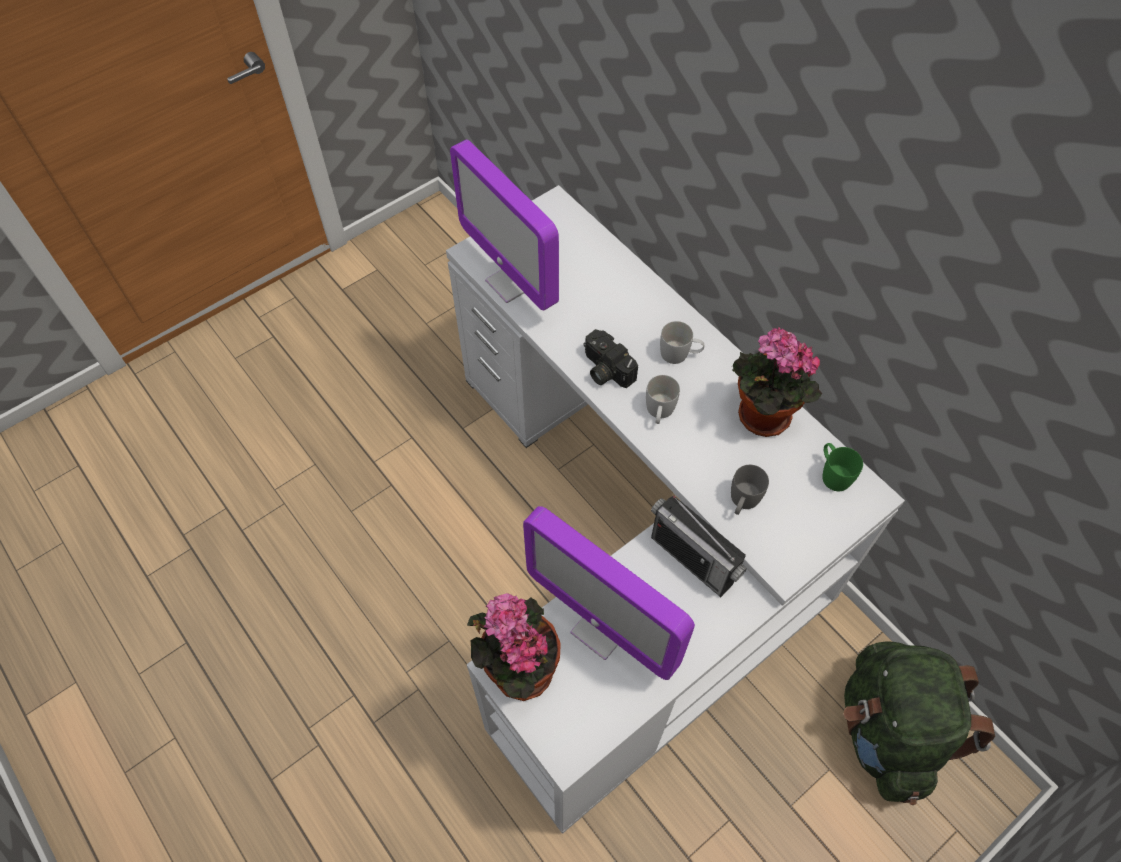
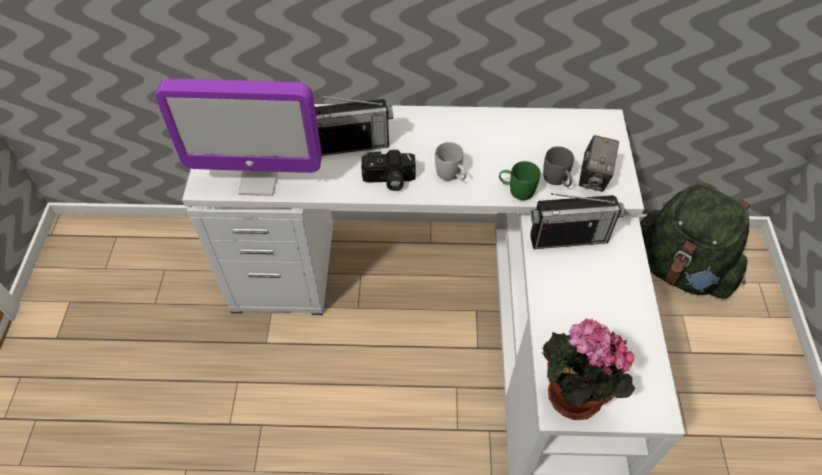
camera: 50 degrees left, 5 degrees down
(603, 628) = (578, 323): monitor -> none
(616, 315) = (353, 145): none -> radio
(680, 354) = (418, 135): white mug -> none
(759, 417) = (505, 131): potted plant -> none
(778, 531) = (593, 178): none -> camera
(833, 473) = (576, 126): green mug -> green mug (516, 190)

